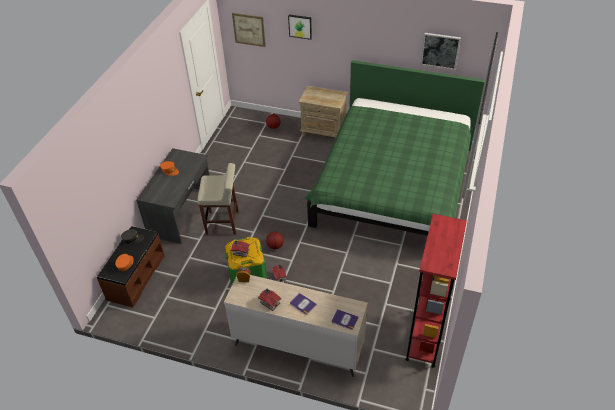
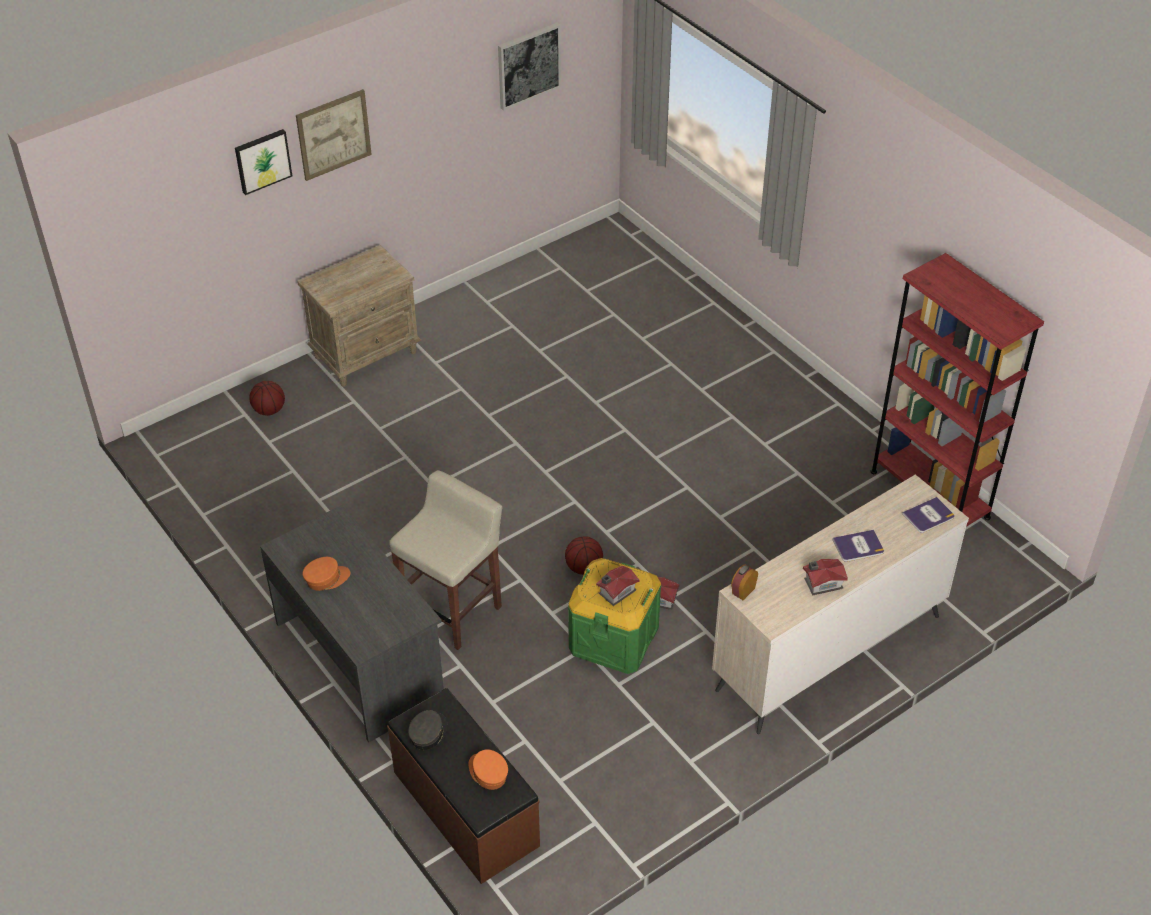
camera: 55 degrees left, 0 degrees up
(249, 29) = (149, 230): picture -> picture (333, 134)
(393, 186) = (595, 350): green bed -> none

